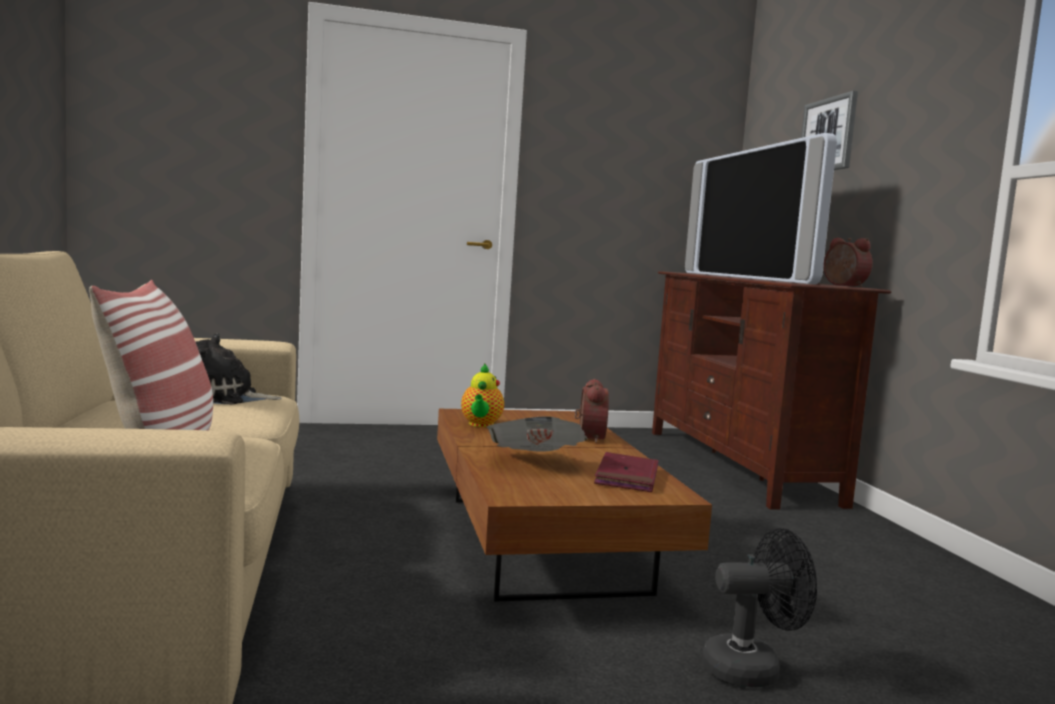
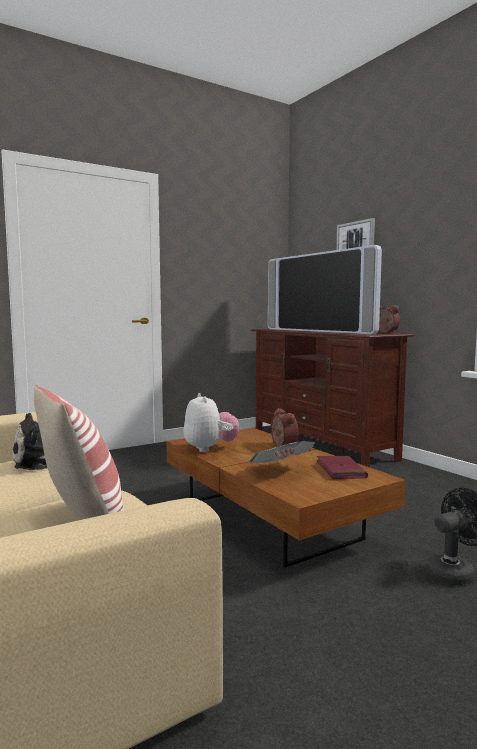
camera: 20 degrees left, 0 degrees up
(481, 425) = (210, 448): teapot -> plush toy

